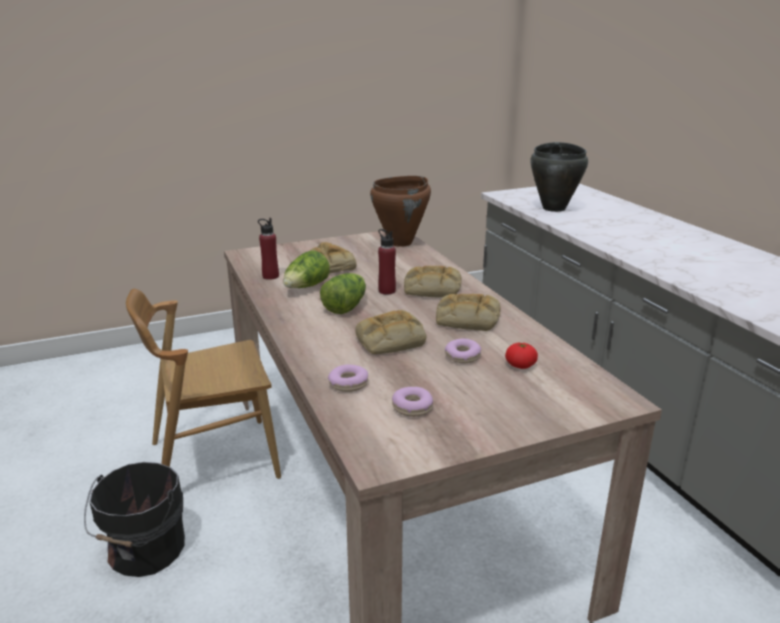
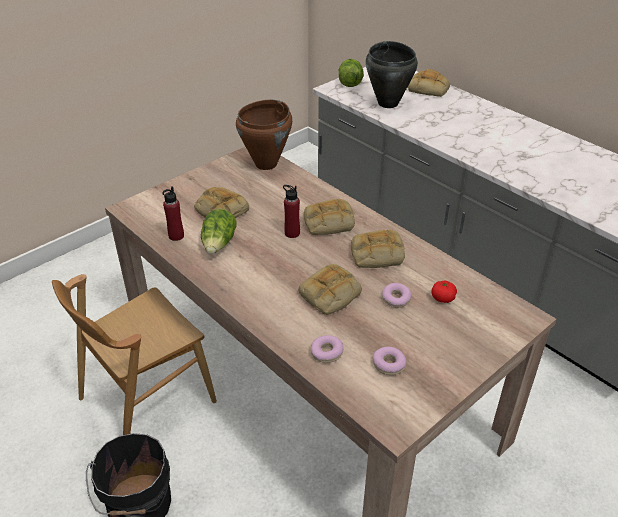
camera: 20 degrees left, 15 degrees up
(345, 306) = (268, 261): lettuce -> lettuce (349, 81)
(609, 203) = (429, 88): none -> bread

